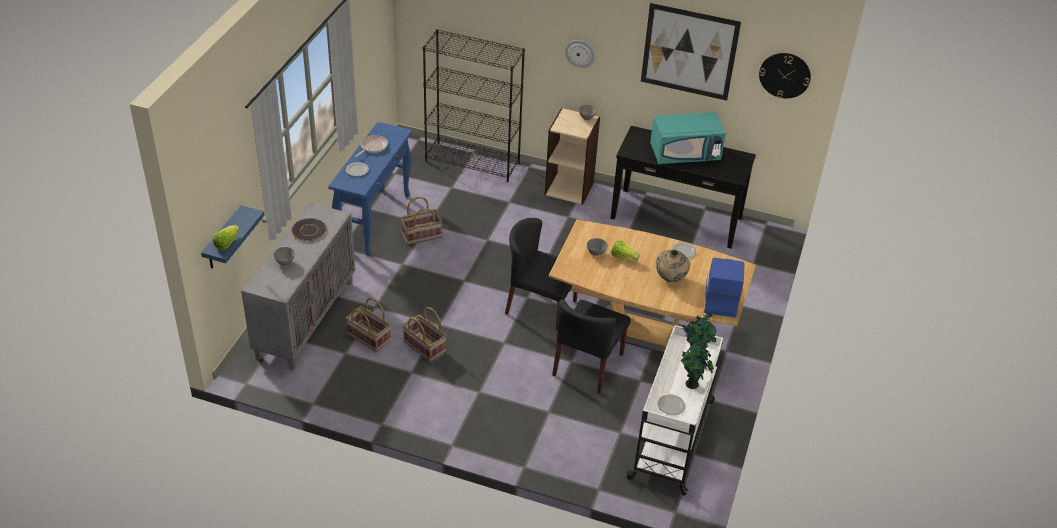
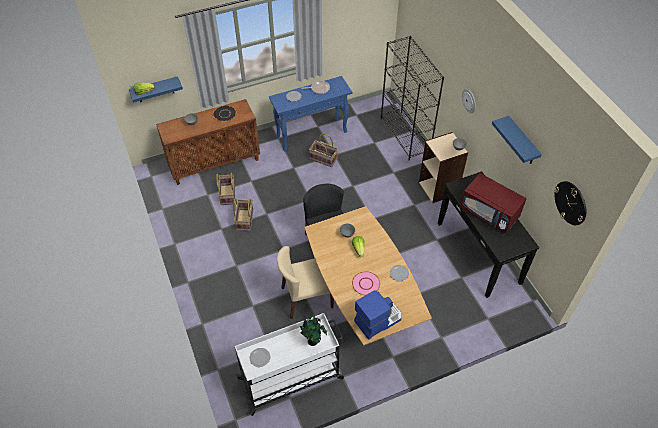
camera: 50 degrees right, 10 degrees up
(305, 318) = (215, 163): grey cabinet -> brown cabinet
(588, 365) = (306, 298): black chair -> beige chair
(670, 278) = (366, 284): beige vase -> pink plate
(685, 154) = (490, 213): turquoise microwave -> red microwave
(689, 52) = (522, 142): picture -> blue shelf
(693, 384) = (289, 357): potted plant -> none

